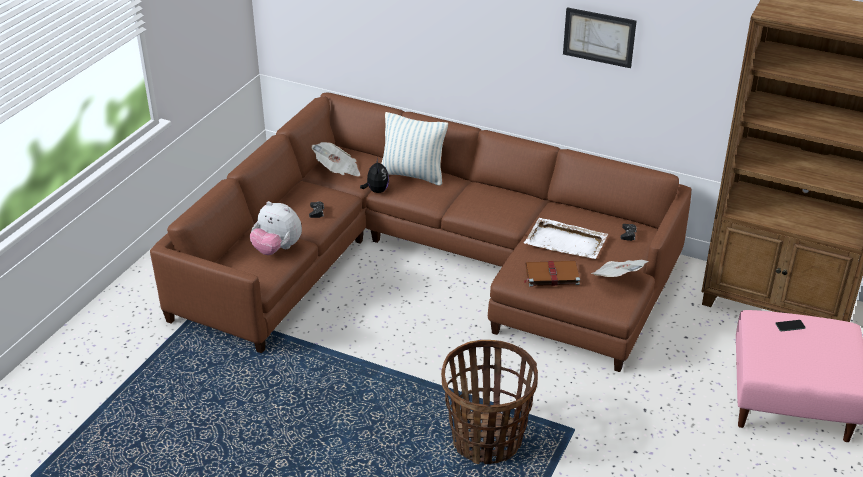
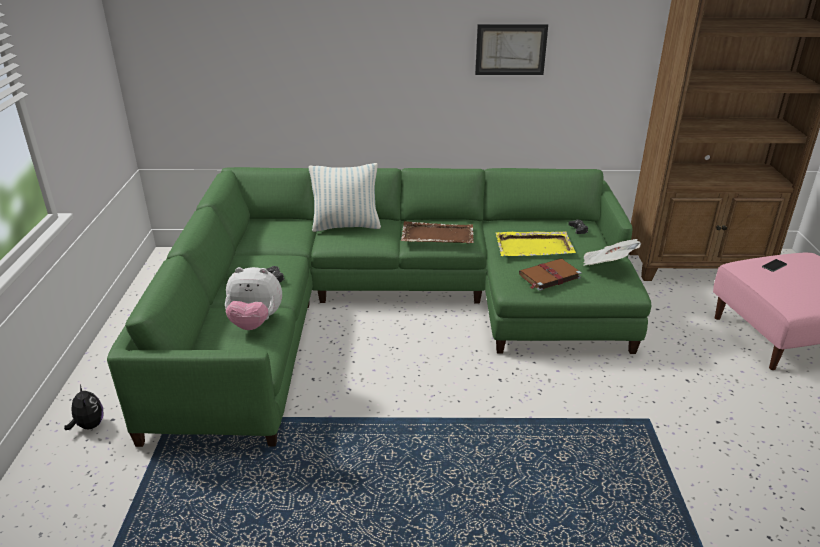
camera: 25 degrees left, 5 degrees down
(337, 171) = (269, 238): newspaper -> none
(376, 191) = (319, 247): plush toy -> plush toy (89, 425)
(428, 260) = (385, 306): brown sofa -> green sofa
(486, 206) = (437, 235): none -> brown tray
(487, 440) = (581, 459): basket -> none
(566, 241) = (535, 246): white tray -> yellow tray

